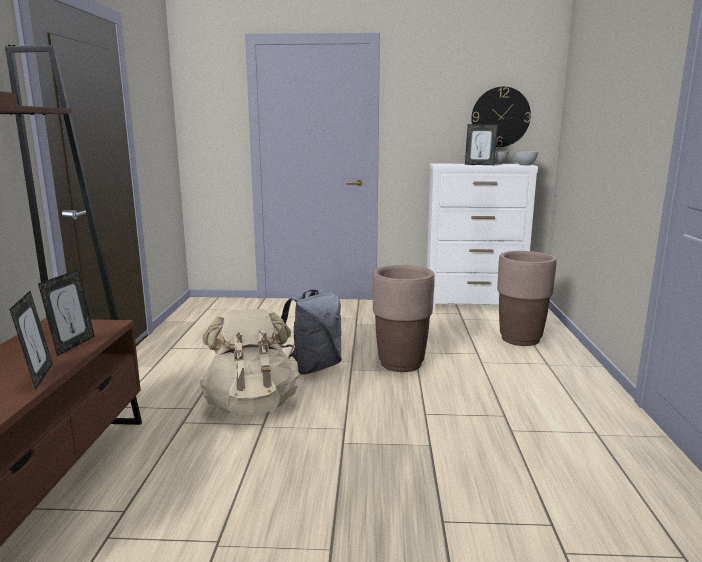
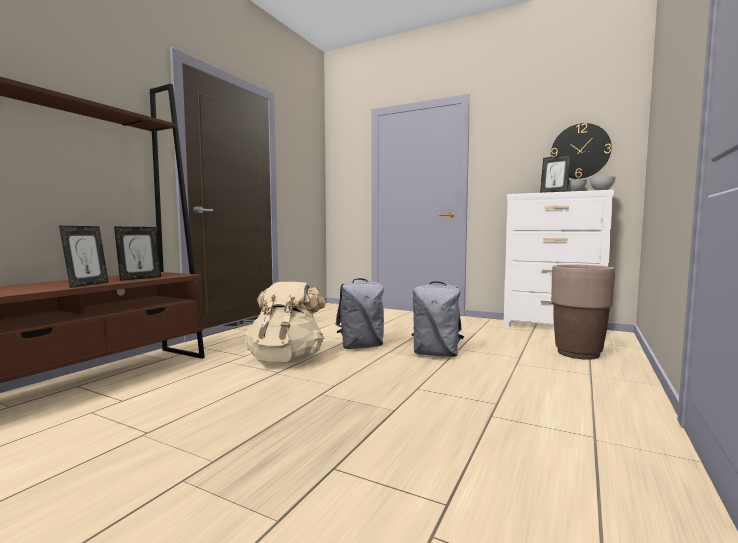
camera: 25 degrees right, 10 degrees down
(401, 364) = (436, 354): brown planter -> grey backpack

